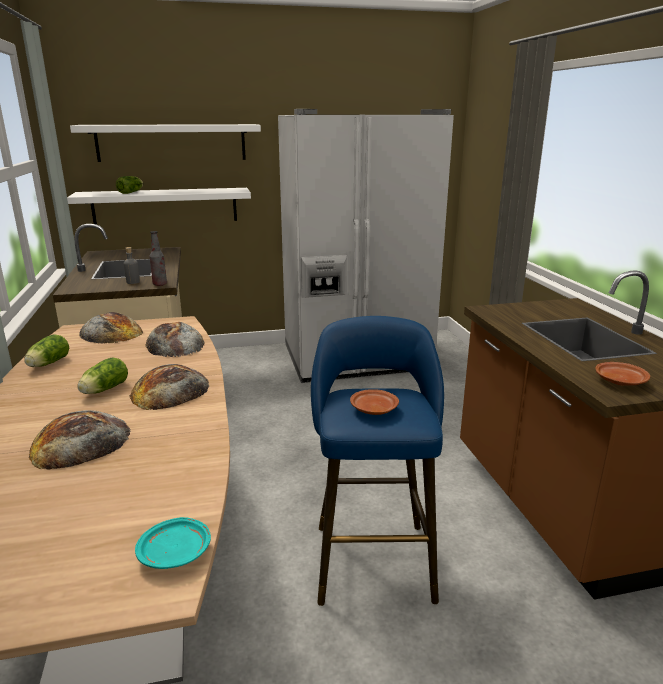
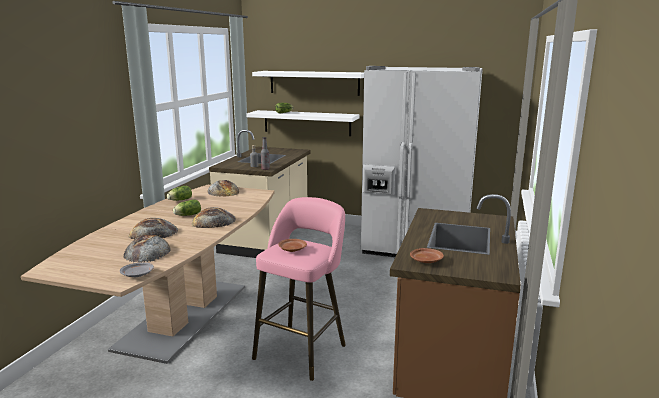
camera: 30 degrees right, 5 degrees down
(174, 344) = (244, 202): bread -> bread (147, 252)
(176, 553) = (138, 274): turquoise plate -> grey plate
(372, 556) = (302, 349): blue stool -> pink stool

